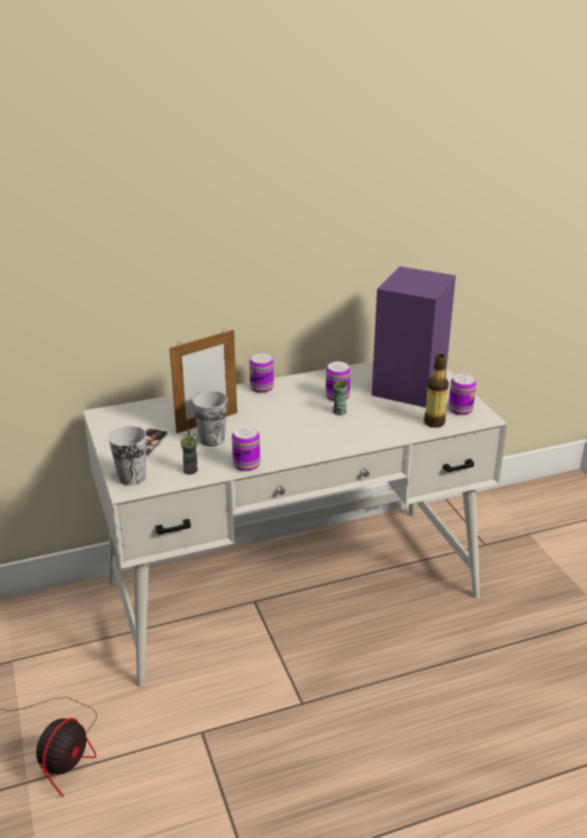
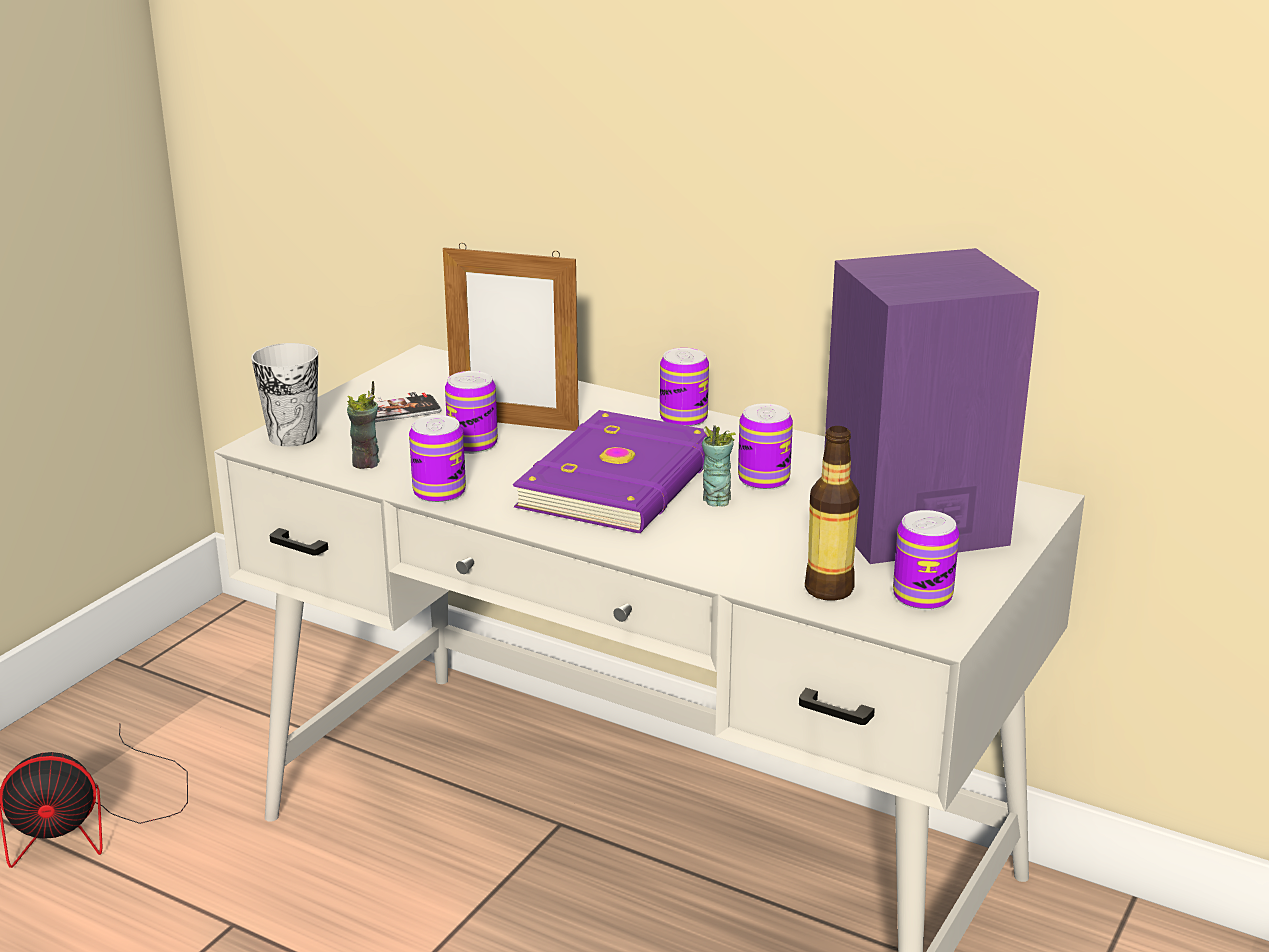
camera: 50 degrees right, 5 degrees down
(212, 439) = (473, 444): cup -> can
(296, 422) = (624, 481): none -> purple book

